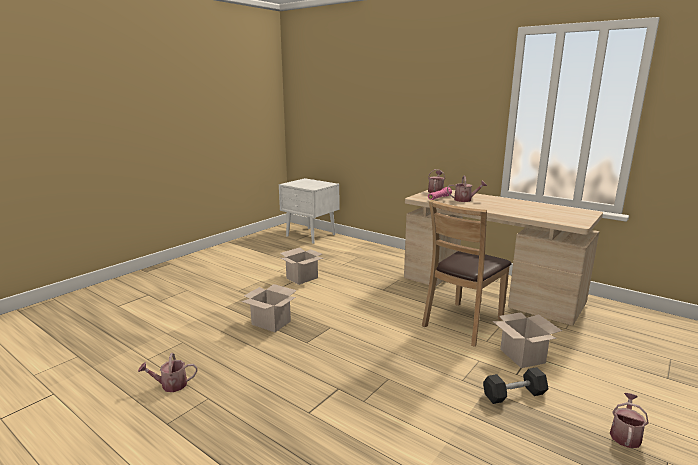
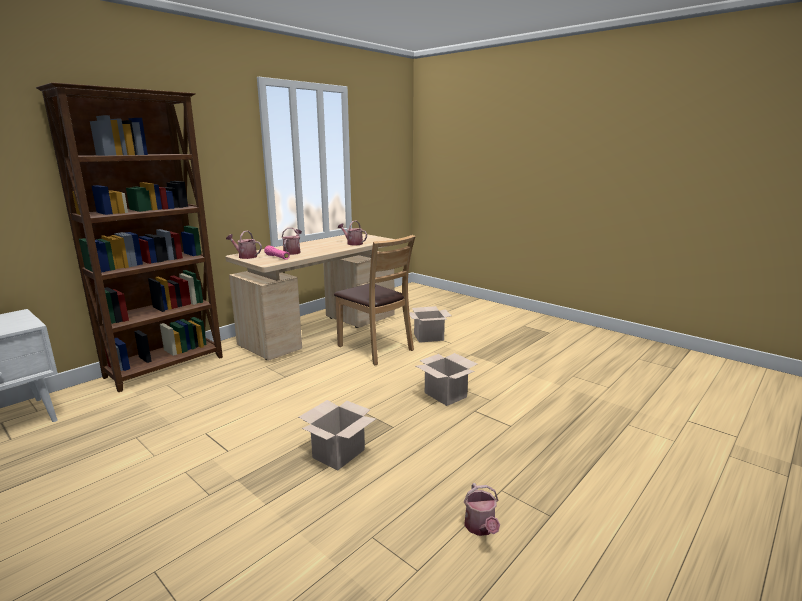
camera: 85 degrees left, 0 degrees up
(302, 278) = (207, 431): cardboard box -> cardboard box (446, 395)
(383, 251) = (167, 367): none -> brown bookcase
(514, 395) = (475, 347): grey dumbbell -> none
(625, 434) = (506, 329): watering can -> watering can (353, 243)

